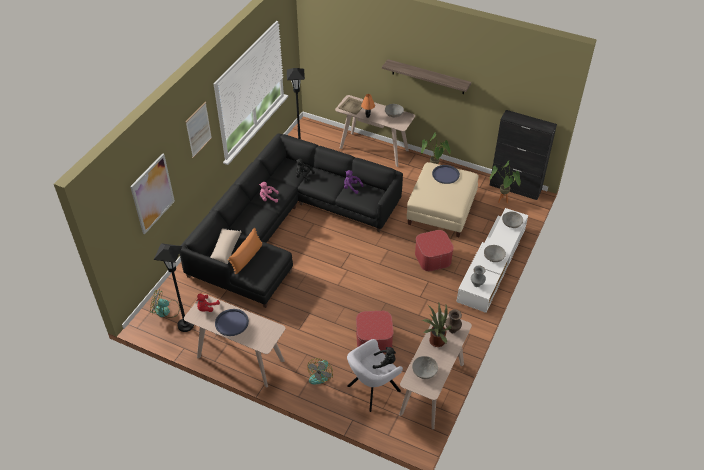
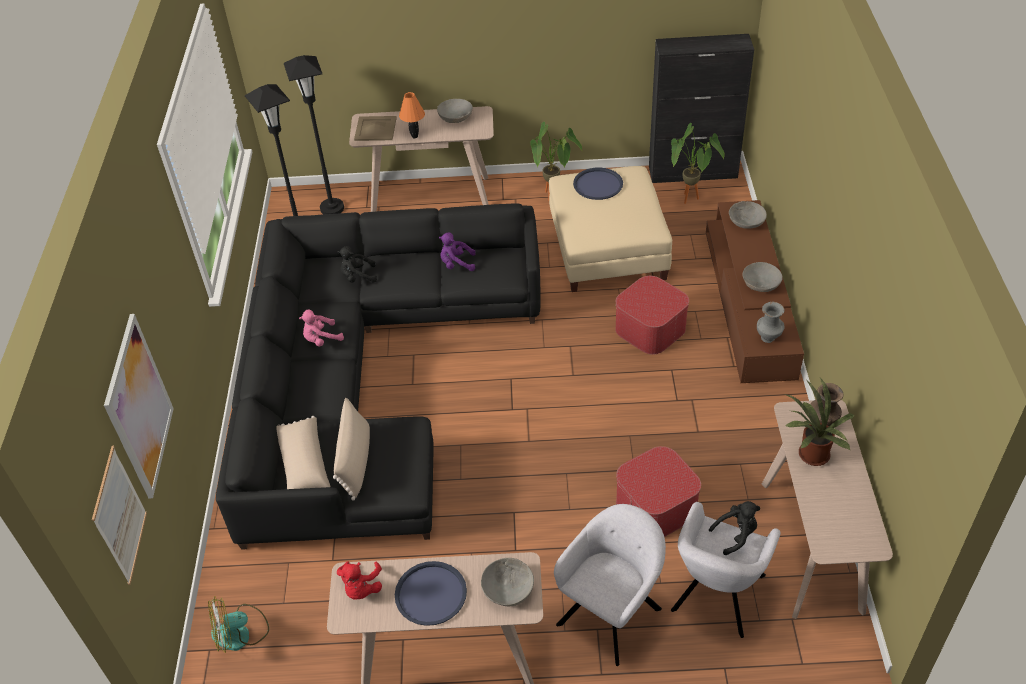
camera: 25 degrees left, 0 degrees up
(185, 325) = (298, 643): black floor lamp -> black floor lamp (332, 208)
(198, 130) = (164, 247): picture -> picture (120, 516)
(247, 257) = (355, 460): orange pillow -> beige pillow
(320, 374) = (611, 613): fan -> grey armchair
(424, 371) = (835, 517): grey bowl -> grey bowl (507, 589)
(428, 77) = (504, 27): shelf -> none
(491, 265) = (748, 302): white tv stand -> brown tv stand

